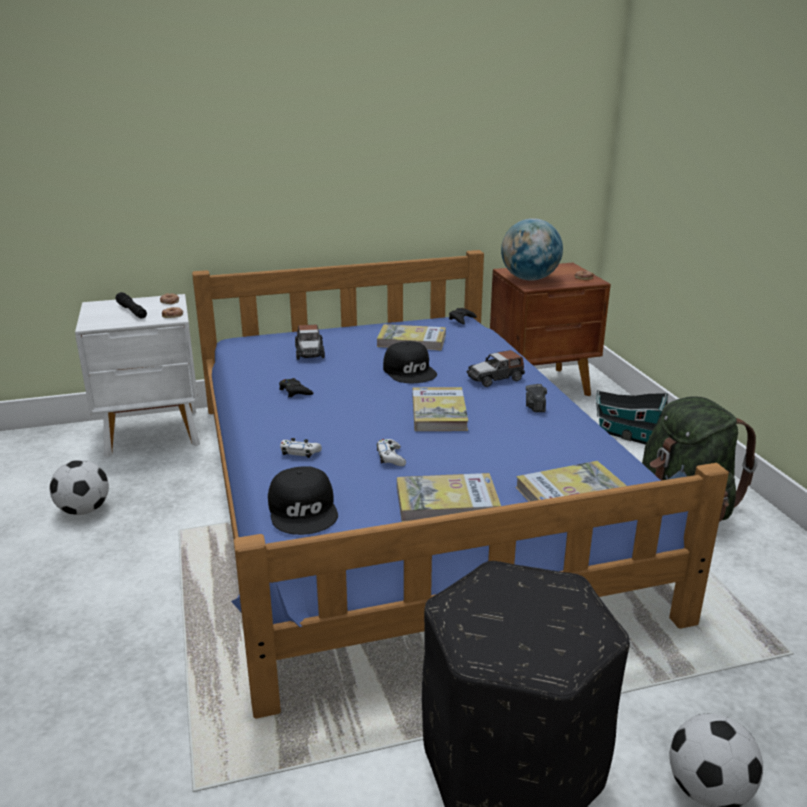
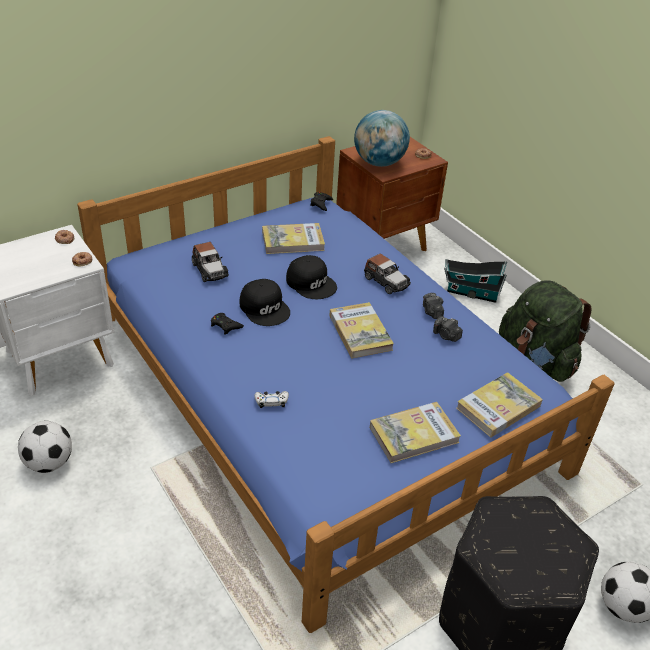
camera: 20 degrees left, 15 degrees up
(132, 311) = (37, 260): black flashlight -> none
(304, 510) = (310, 466): black cap -> black cap (265, 308)
(390, 457) = (347, 393): white game controller -> none
(495, 378) = (386, 281): toy car -> toy car turned 90 degrees counterclockwise
(541, 427) = (446, 336): none -> camera

